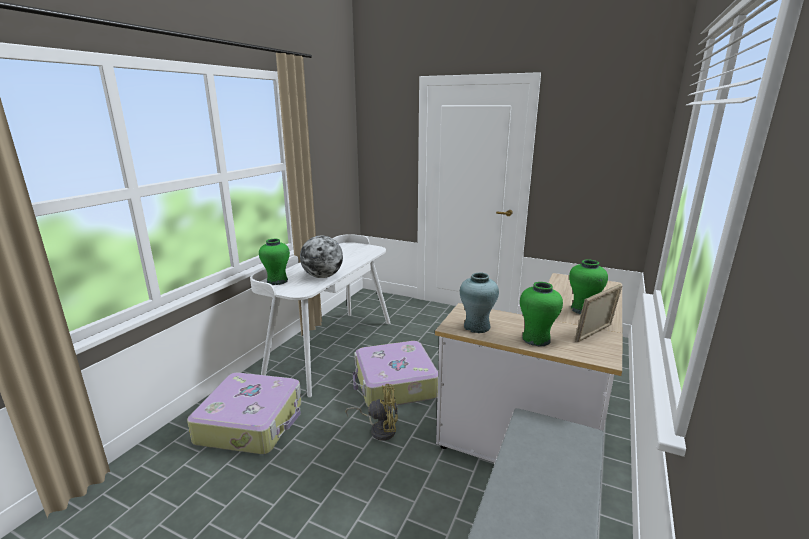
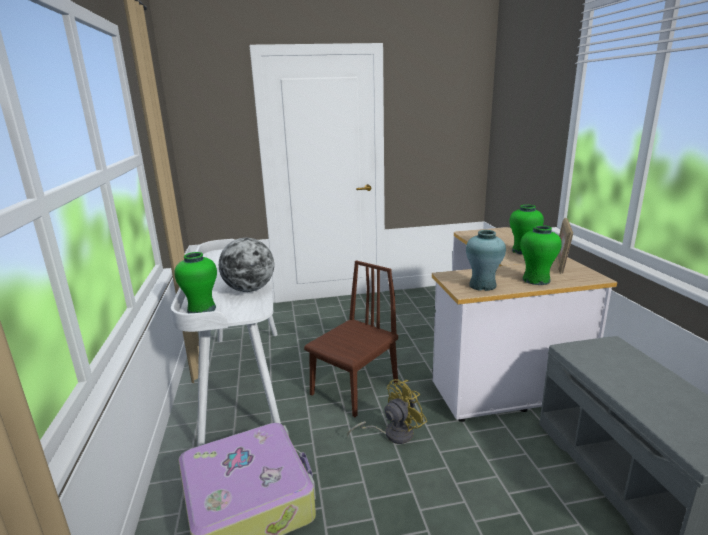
camera: 35 degrees left, 0 degrees up
(394, 384) = (354, 388): suitcase -> brown chair

